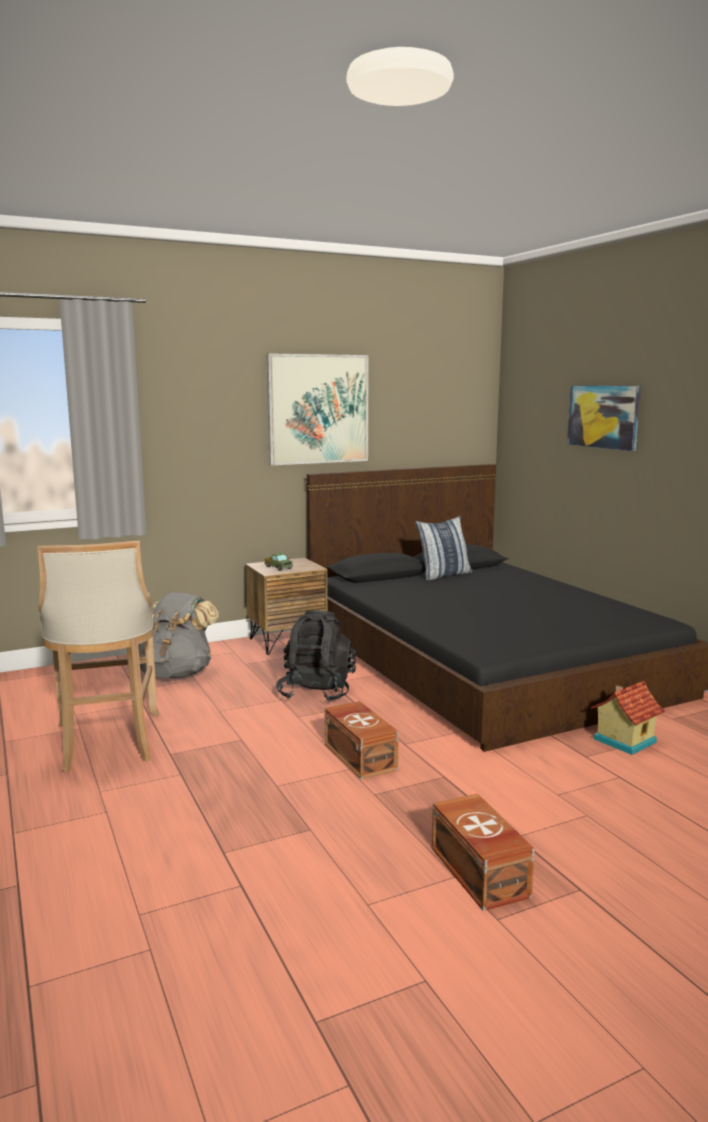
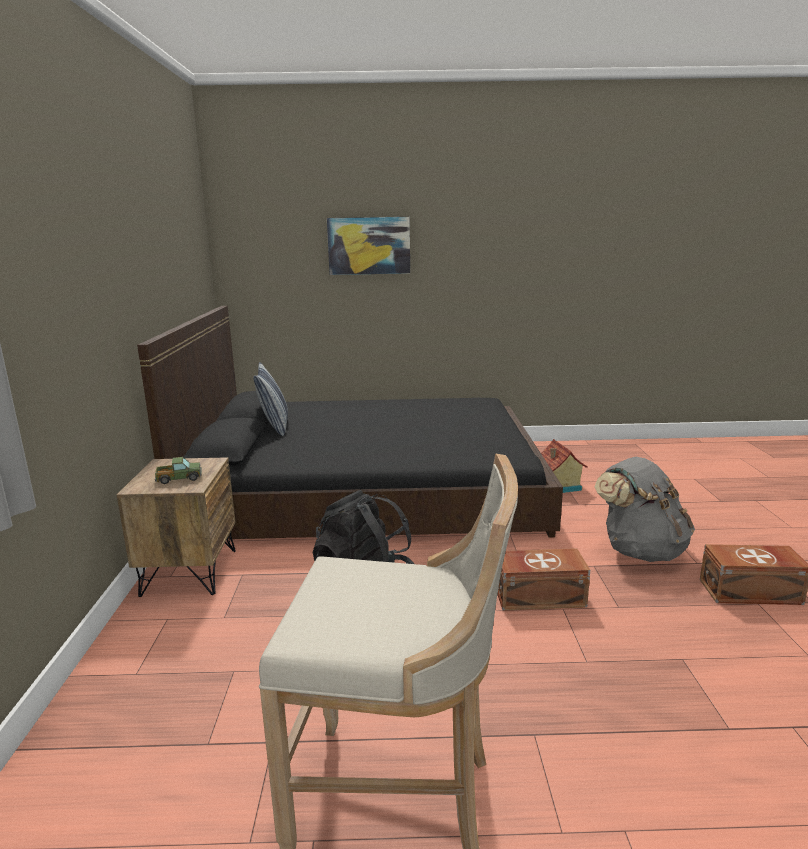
camera: 65 degrees left, 5 degrees up
(177, 673) = (190, 686): grey backpack -> grey backpack (640, 550)
(318, 409) = (123, 252): picture -> none

